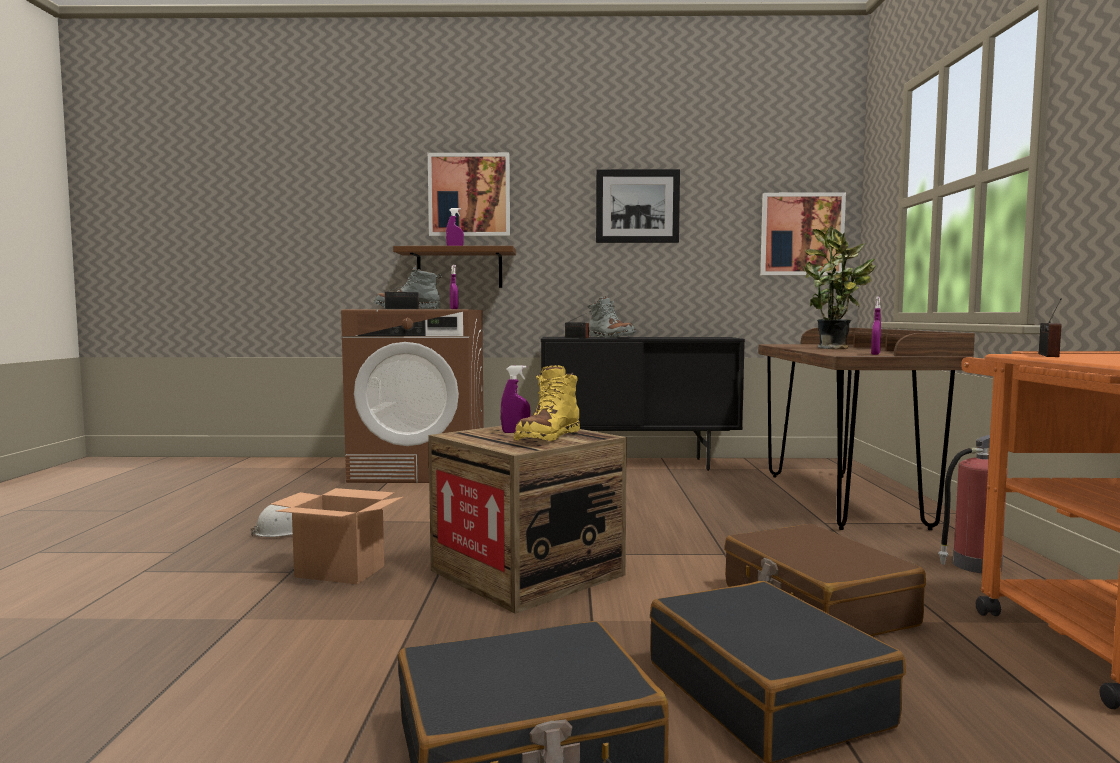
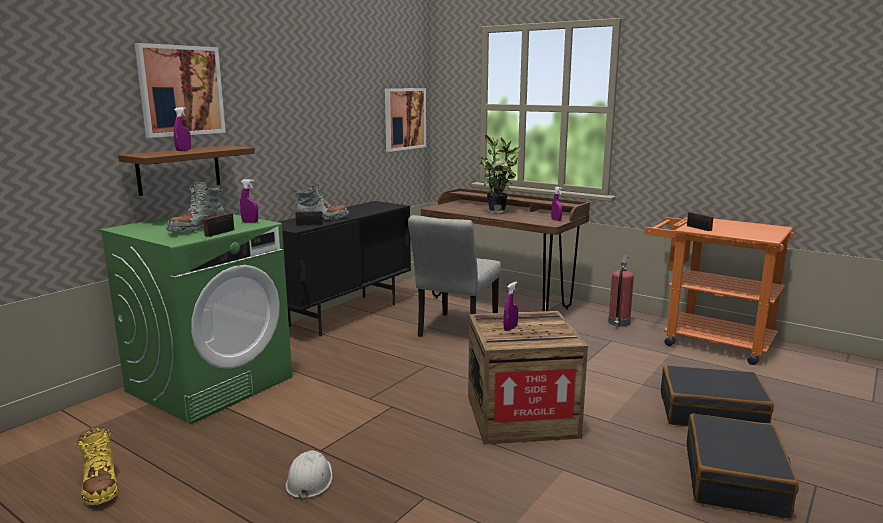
camera: 55 degrees left, 10 degrees up
(339, 572) = (447, 478): cardboard box -> none
(421, 470) = (211, 383): brown washing machine -> green washing machine
(547, 438) = (540, 326): yellow boot -> yellow boot (100, 486)
(637, 206) = (314, 99): picture -> none
(699, 502) = (455, 331): none -> grey chair
(815, 605) = (633, 368): brown suitcase -> none

